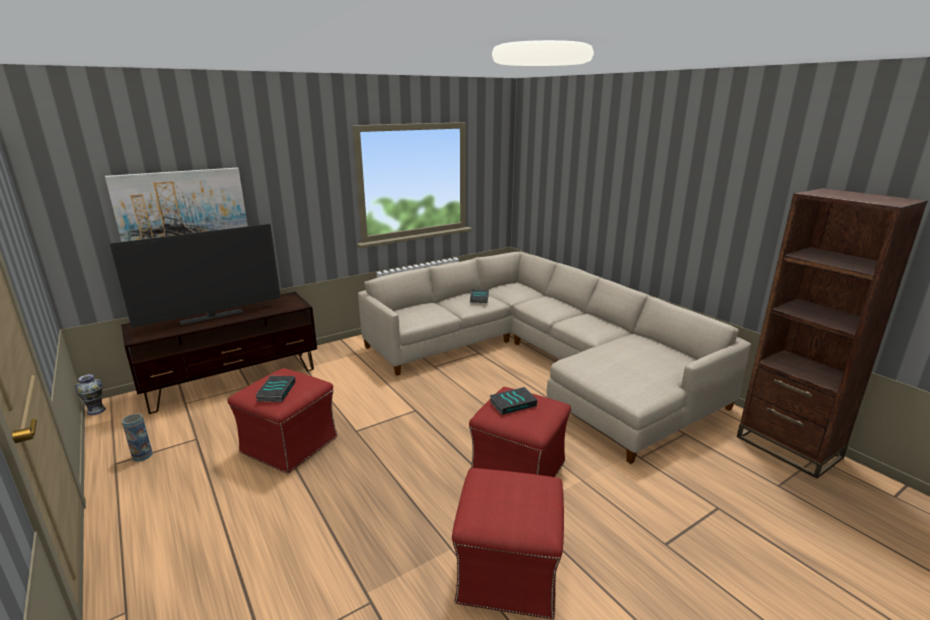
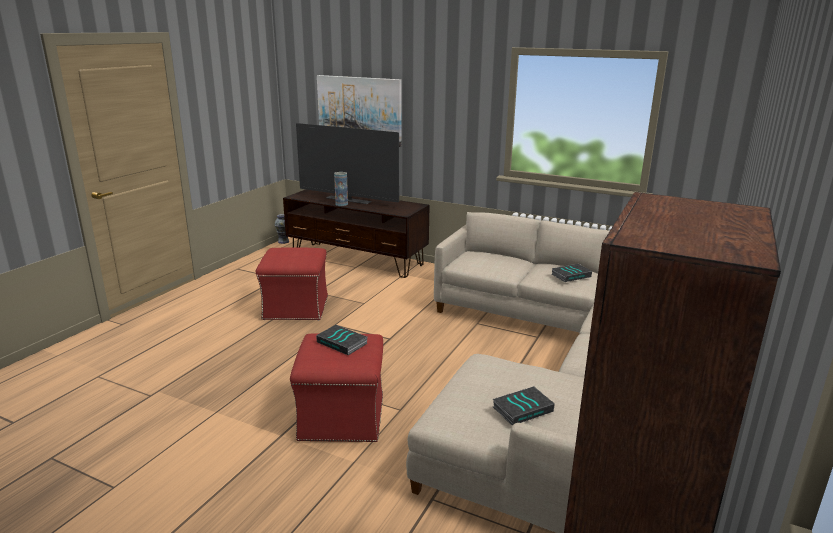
camera: 60 degrees right, 0 degrees up
(142, 455) = (250, 272): vase -> vase (341, 204)
(276, 391) = (283, 256): book -> book (522, 408)
(507, 572) = (200, 447): red ottoman -> none

